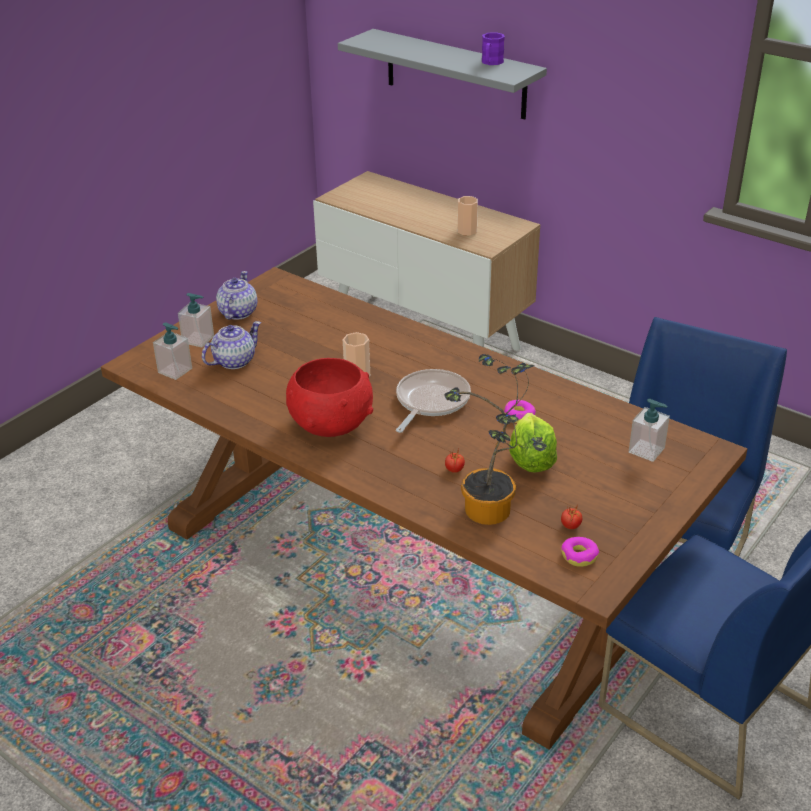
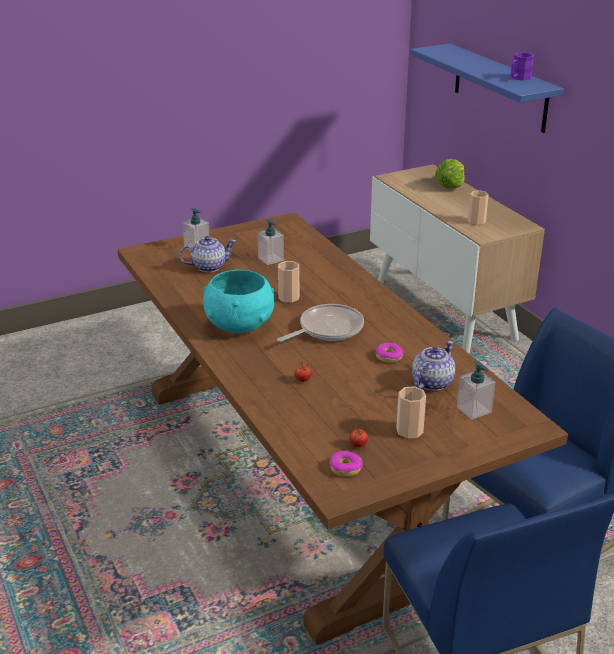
camera: 25 degrees right, 5 degrees down
(175, 370) = (163, 263): soap dispenser -> soap dispenser (271, 259)
(237, 313) = (240, 236): teapot -> teapot (431, 383)
(331, 424) = (239, 325): red bowl -> turquoise bowl
(455, 74) = (500, 87): grey shelf -> blue shelf
(492, 514) = (304, 418): potted plant -> none
(531, 461) = (368, 391): lettuce -> lettuce (449, 186)
(605, 493) = (409, 430): none -> cup

